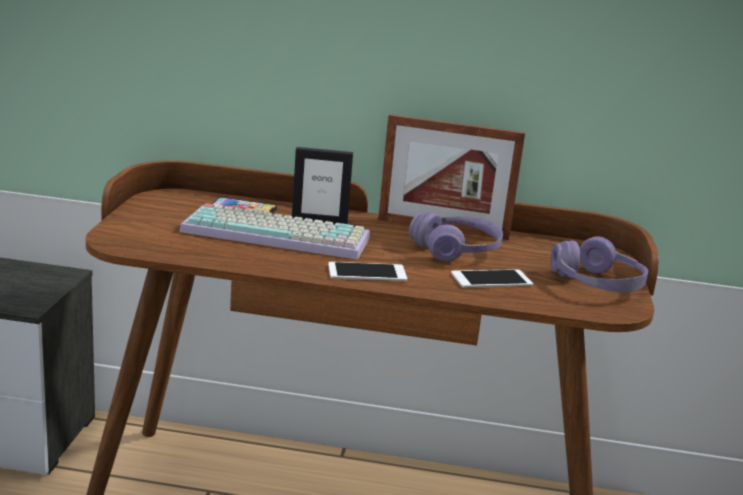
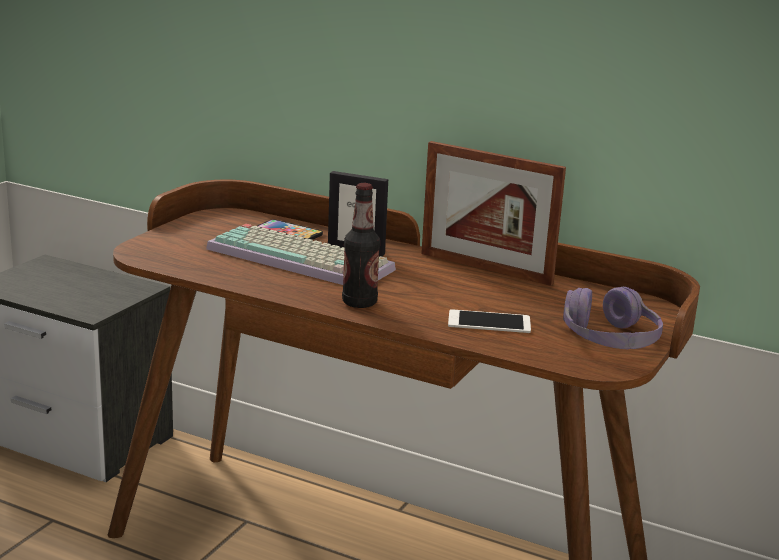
camera: 20 degrees right, 0 degrees up
(367, 272) = (359, 303): phone -> bottle
(456, 251) = (478, 291): purple headphones -> none

